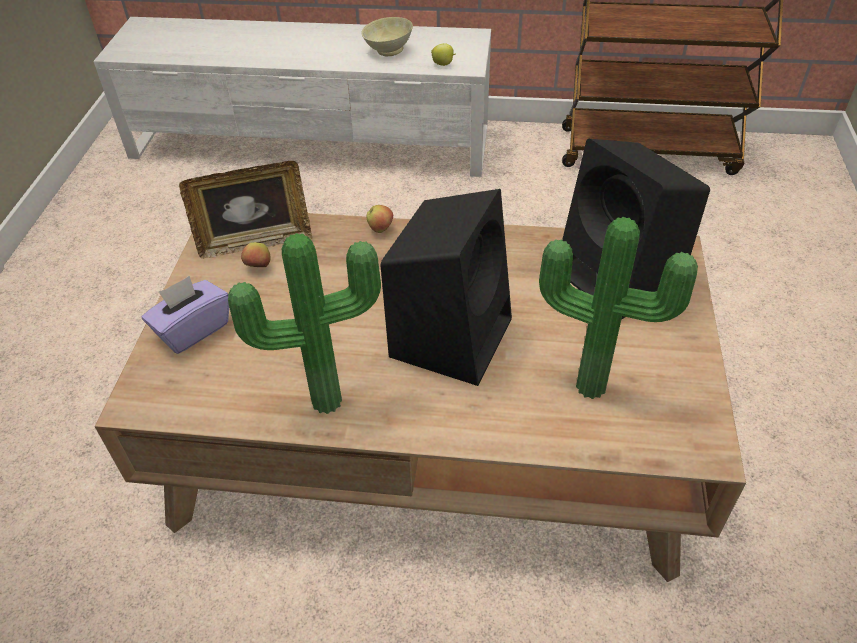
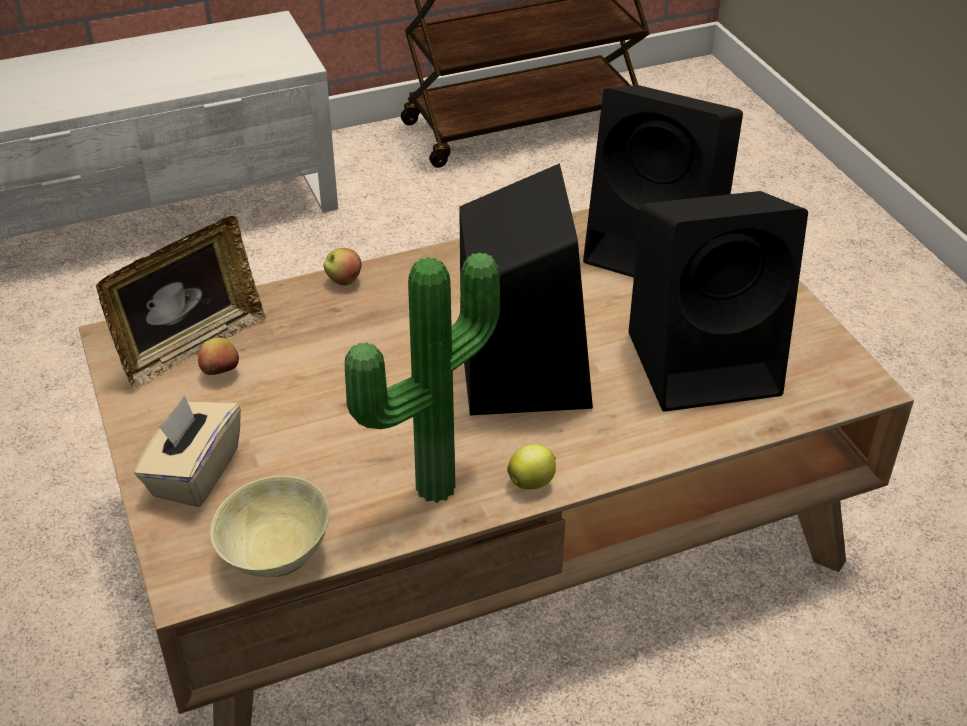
camera: 30 degrees left, 5 degrees down
(193, 329) = (194, 473): purple tissue box -> beige tissue box
(388, 51) = (170, 68): beige bowl -> beige bowl (274, 556)
(443, 64) = (260, 68): apple -> apple (532, 482)
(592, 382) = (707, 362): potted plant -> black speaker

